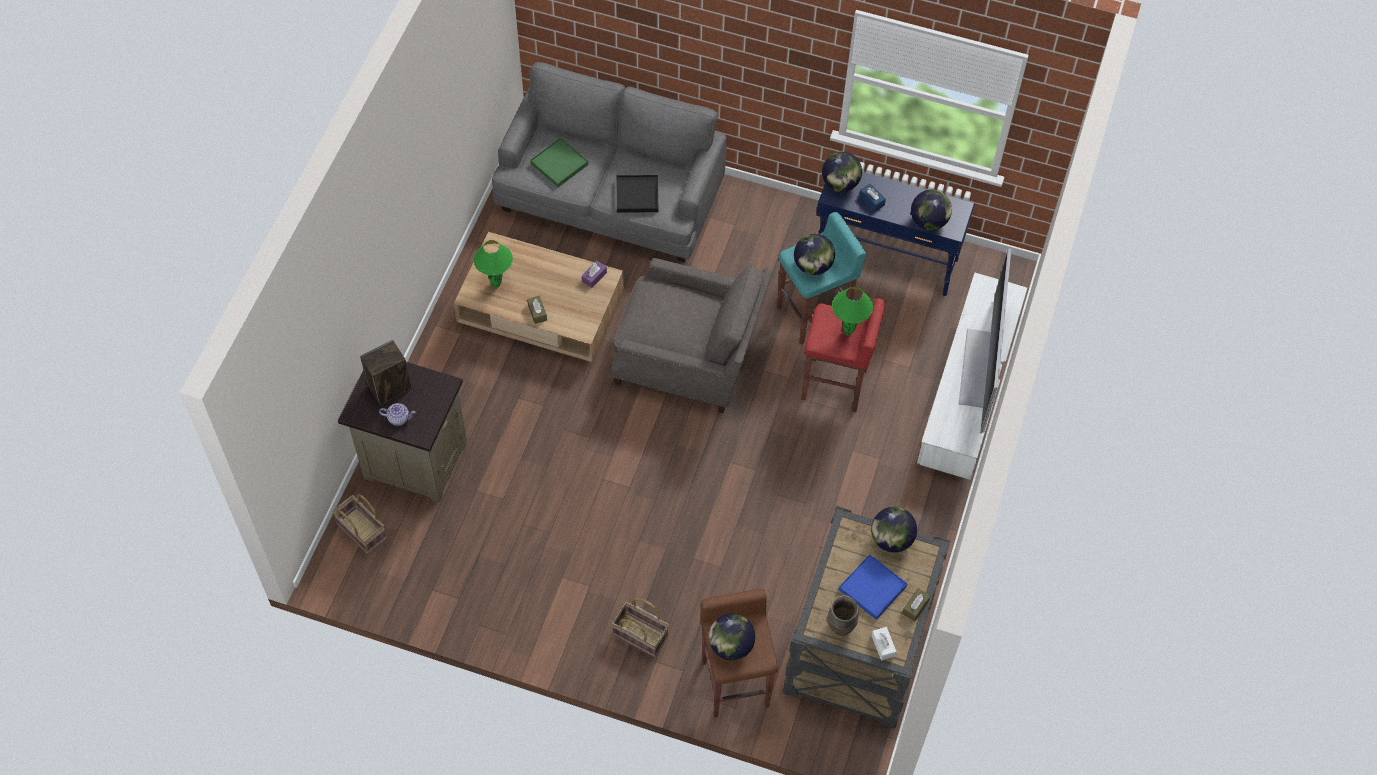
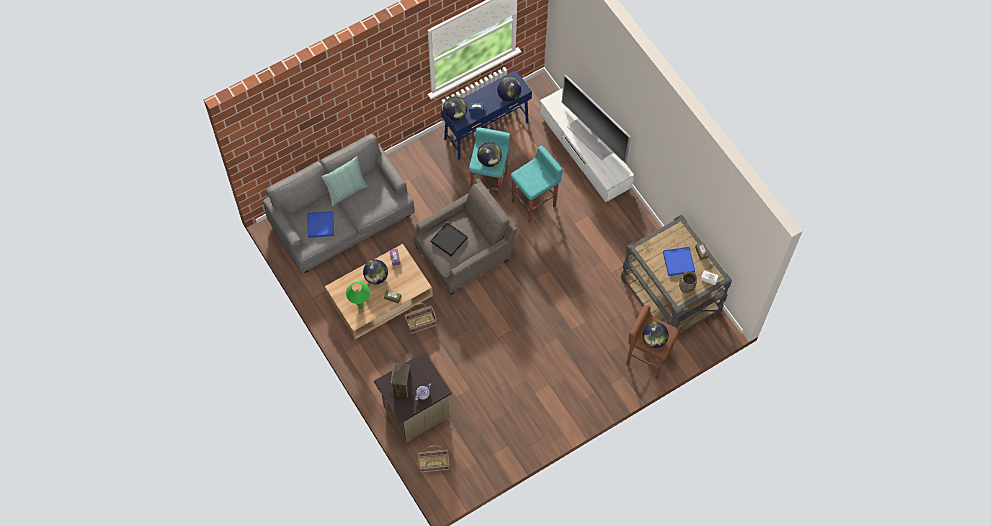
camera: 50 degrees left, 5 degrees up
(559, 164) = (320, 225): green tray -> blue tray
(631, 157) = (346, 190): none -> pillow
(637, 195) = (371, 204): black tray -> black tray (449, 240)
(641, 635) = (592, 380): basket -> basket (421, 323)
(835, 386) = (534, 204): red stool -> turquoise stool
(848, 332) = (537, 173): green table lamp -> none
(891, 539) = (662, 237): globe -> globe (376, 277)

